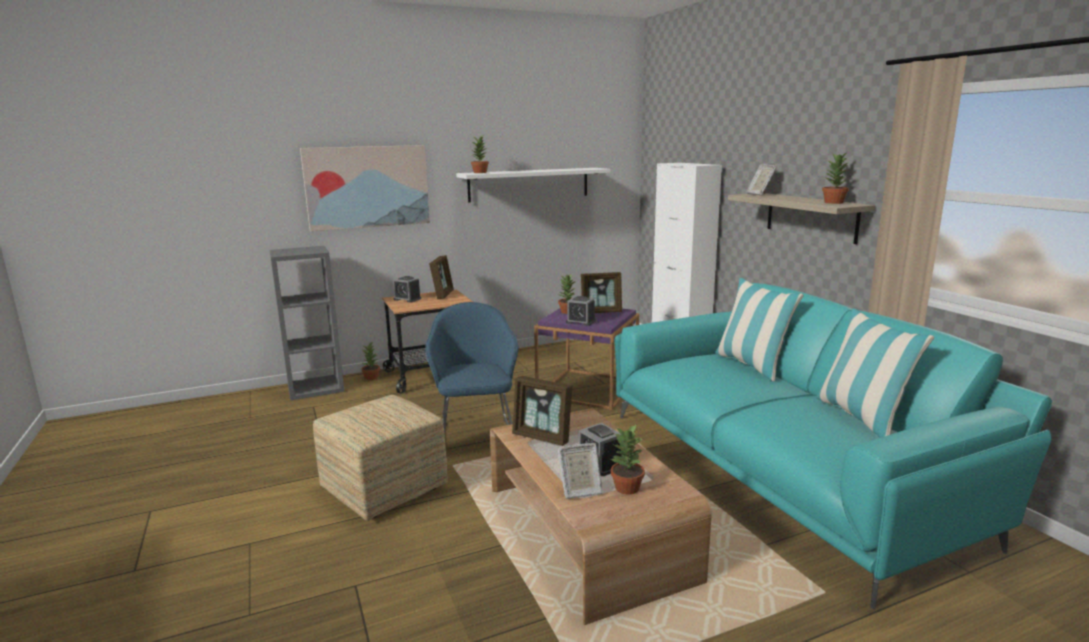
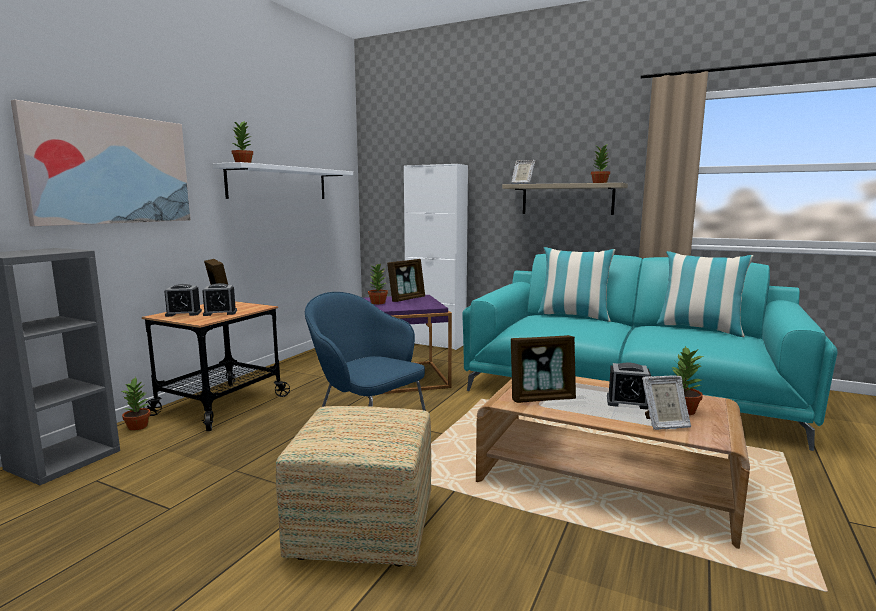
camera: 40 degrees left, 5 degrees down
(579, 491) = (664, 424): picture frame -> picture frame turned 45 degrees clockwise
(580, 322) = (409, 307): alarm clock -> alarm clock (220, 313)

